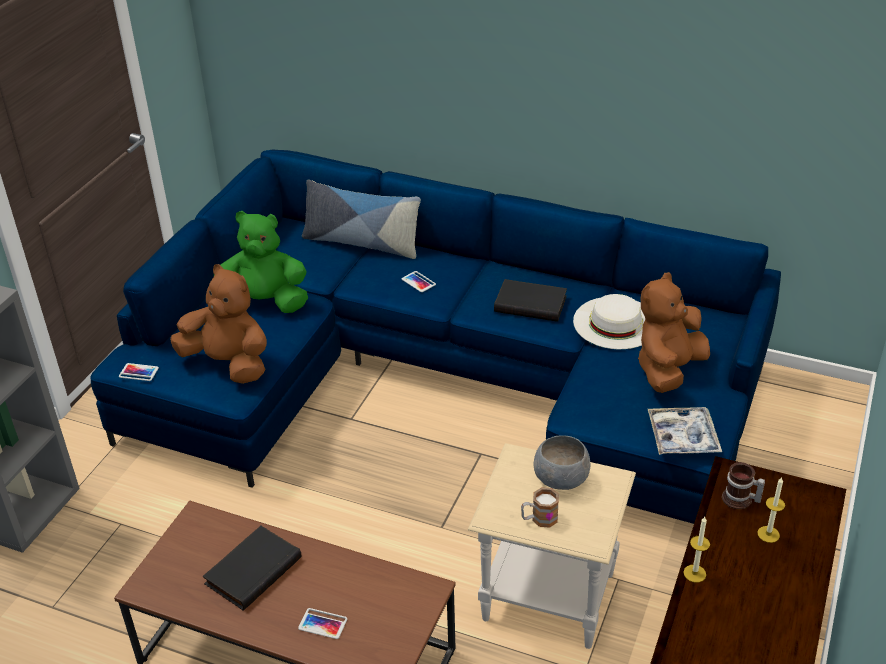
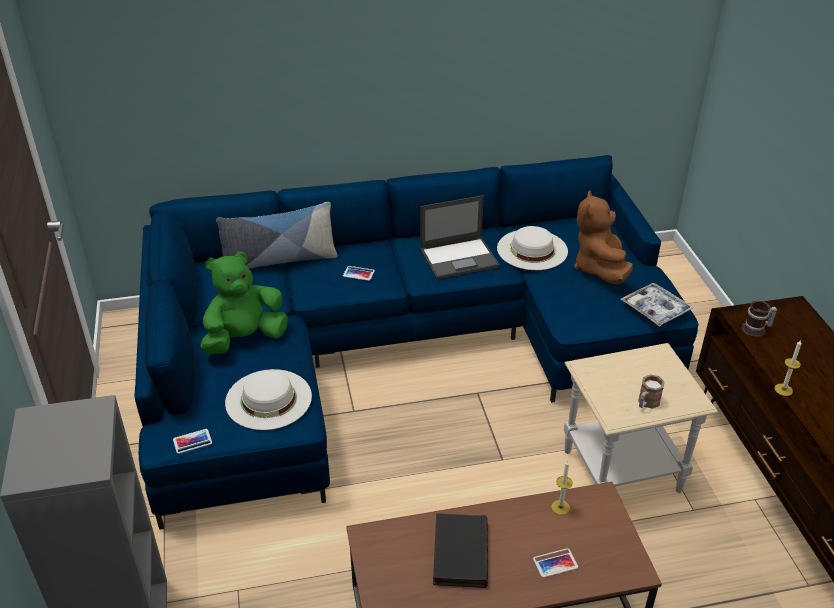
camera: 35 degrees left, 0 degrees up
(228, 363) = (268, 399): brown plush toy -> white hat
(531, 303) = (460, 258): black book -> laptop
(560, 478) = (629, 368): grey bowl -> none
(768, 534) = (794, 344): candle -> candle (560, 507)

